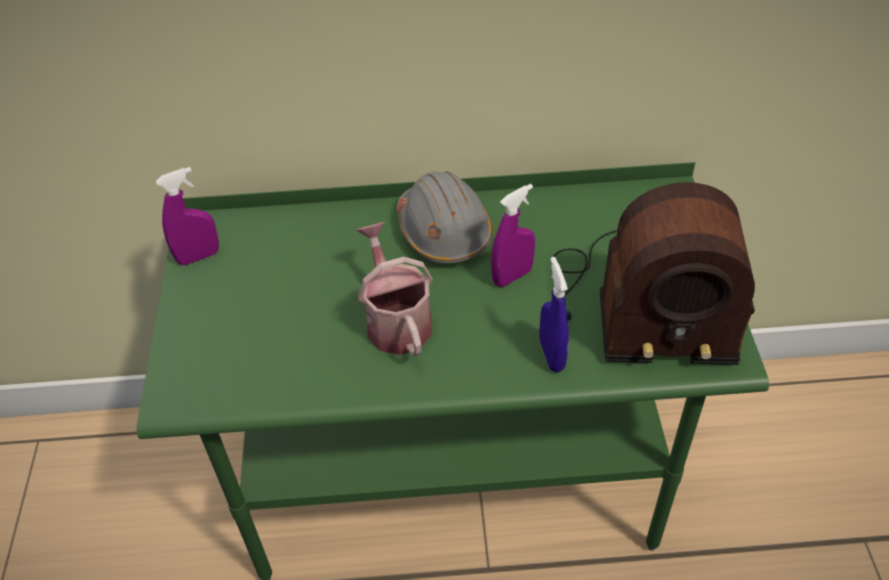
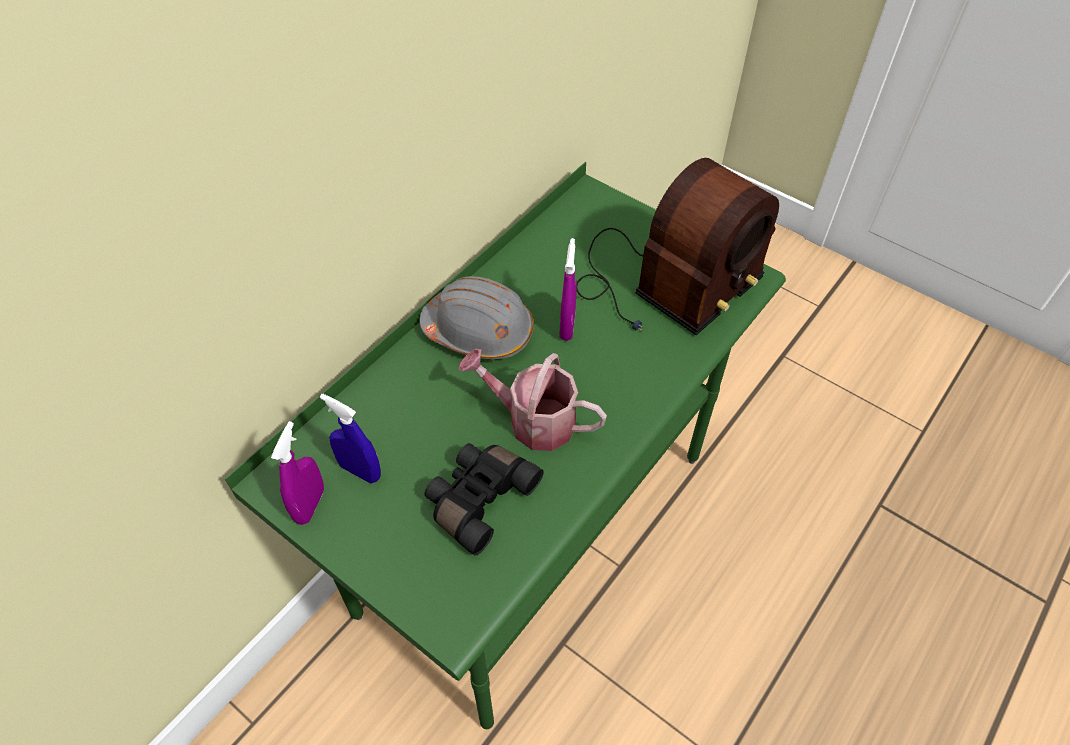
camera: 50 degrees left, 5 degrees up
(292, 339) = (479, 498): none -> black binoculars
(551, 355) = (659, 358): blue spray bottle -> blue spray bottle (360, 471)

